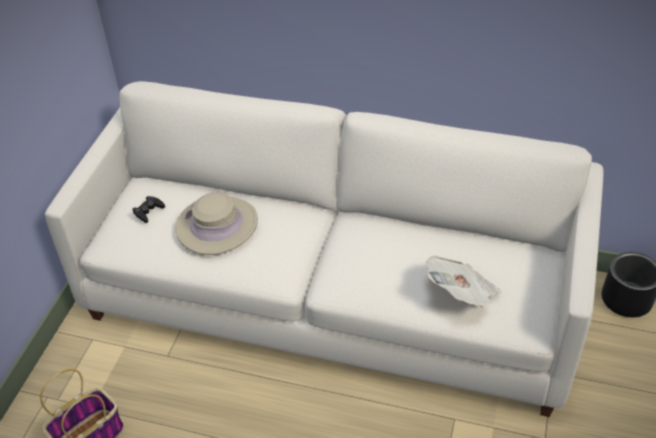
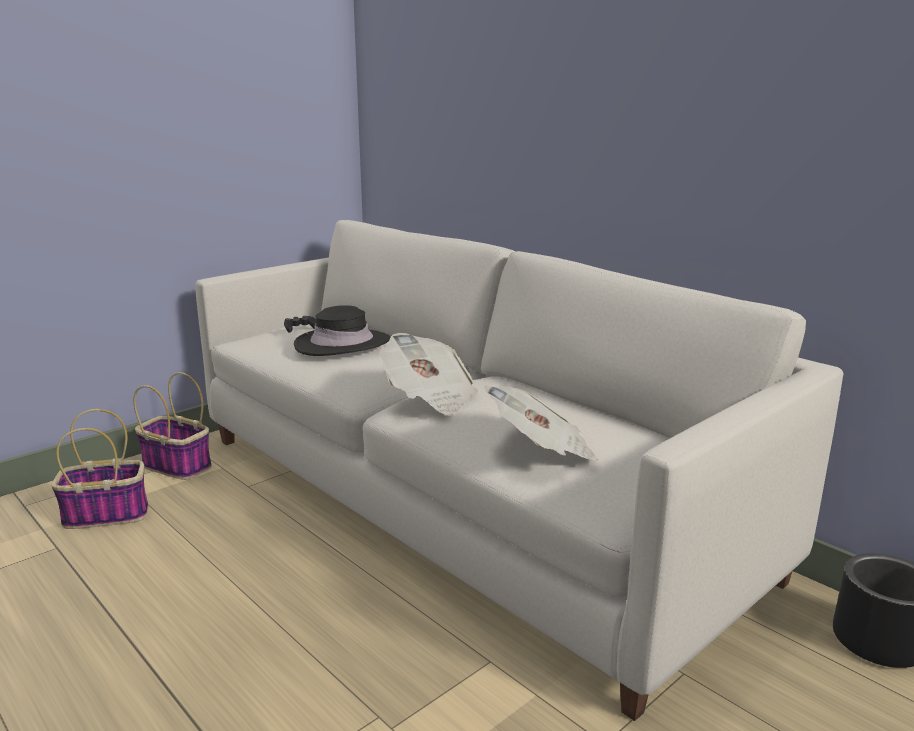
camera: 30 degrees right, 25 degrees down
(84, 363) = (175, 466): none -> basket
(217, 226) = (342, 344): beige hat -> black hat
(349, 270) = (429, 397): none -> newspaper

